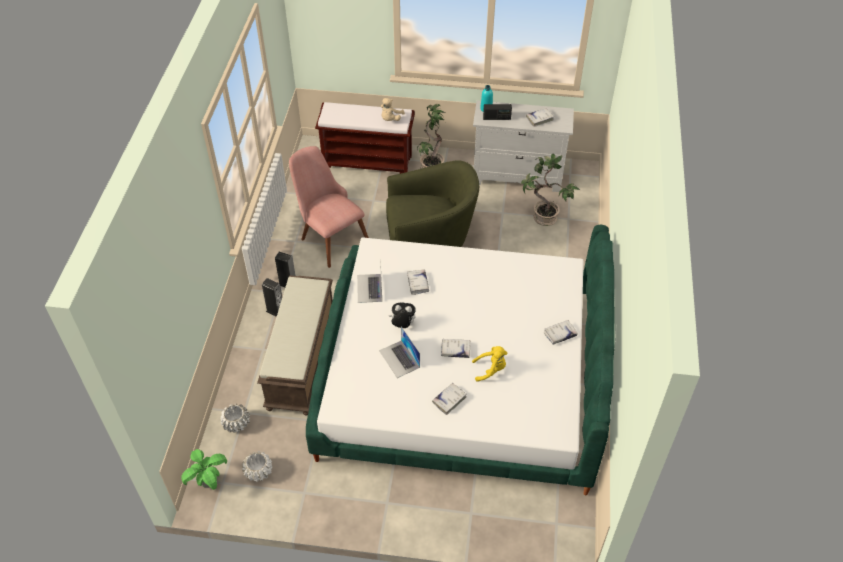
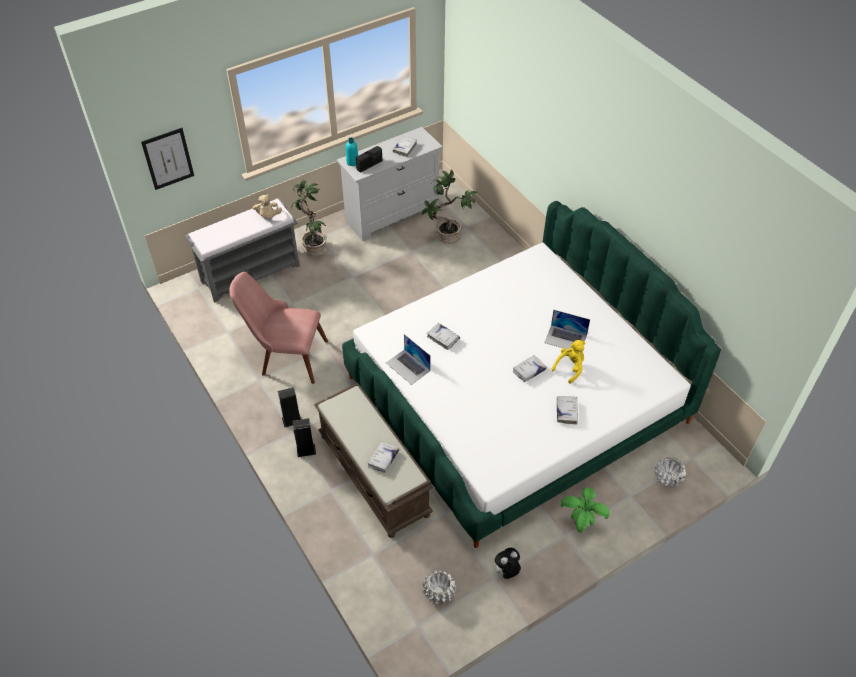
camera: 40 degrees left, 0 degrees up
(208, 482) = (406, 635): potted plant -> potted plant (581, 523)
(236, 424) = (376, 568): white planter -> white planter (668, 477)
(326, 32) = (168, 158): none -> picture
(368, 161) = (251, 272): brown bench -> grey bench
(399, 359) = (495, 406): laptop -> laptop (565, 338)
(402, 325) = (467, 378): plush toy -> plush toy (506, 571)
(430, 239) = (375, 306): green armchair -> none
(560, 334) = (588, 308): white book -> white book (383, 459)

